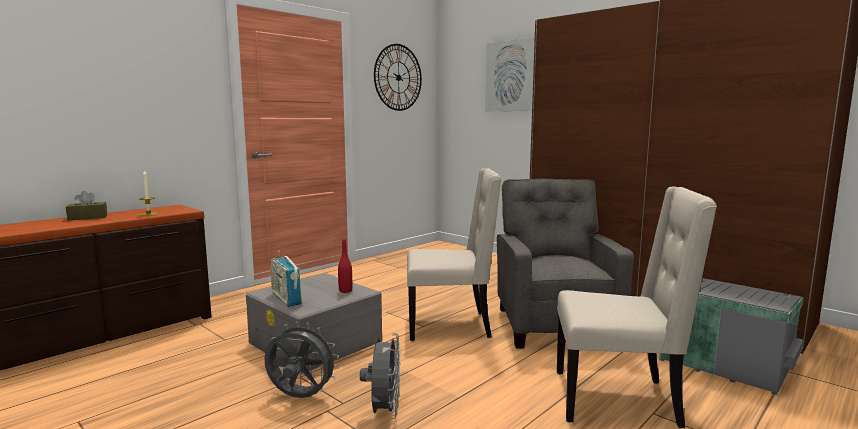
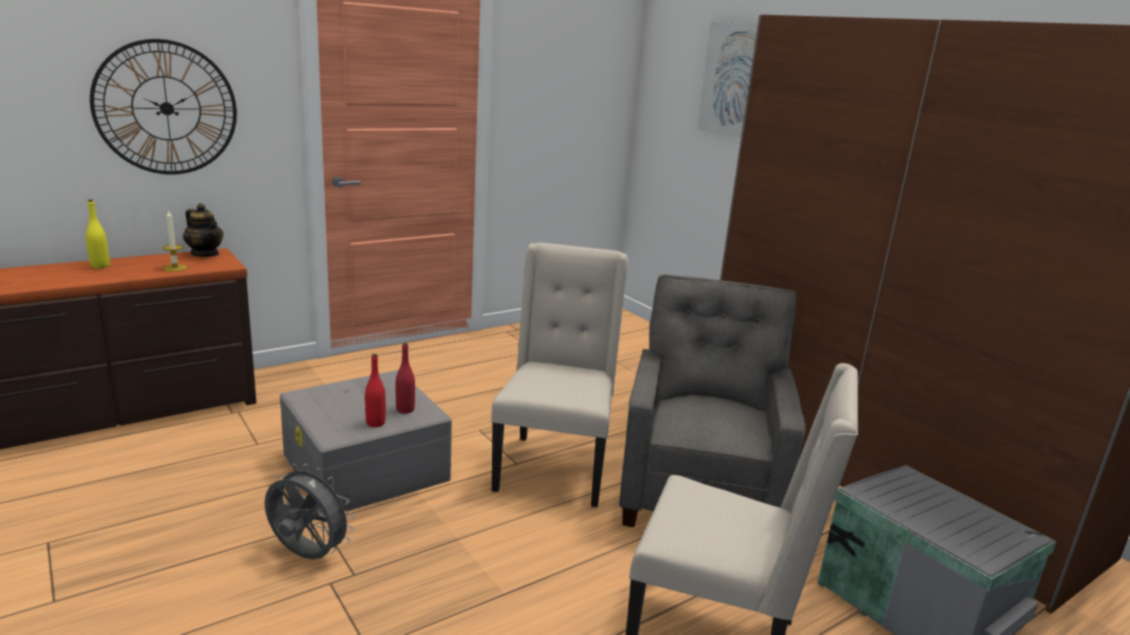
camera: 10 degrees right, 10 degrees up
(88, 217) = (100, 266): brown tissue box -> yellow bottle
(166, 207) = (205, 254): none -> teapot
(286, 298) = (323, 412): radio -> none
(329, 299) = (375, 423): none -> red bottle
(384, 411) = (398, 598): grey fan -> none
(398, 77) = (570, 65): wall clock -> wall clock (166, 108)
(450, 325) = (554, 468): beige chair -> beige chair turned 90 degrees counterclockwise

